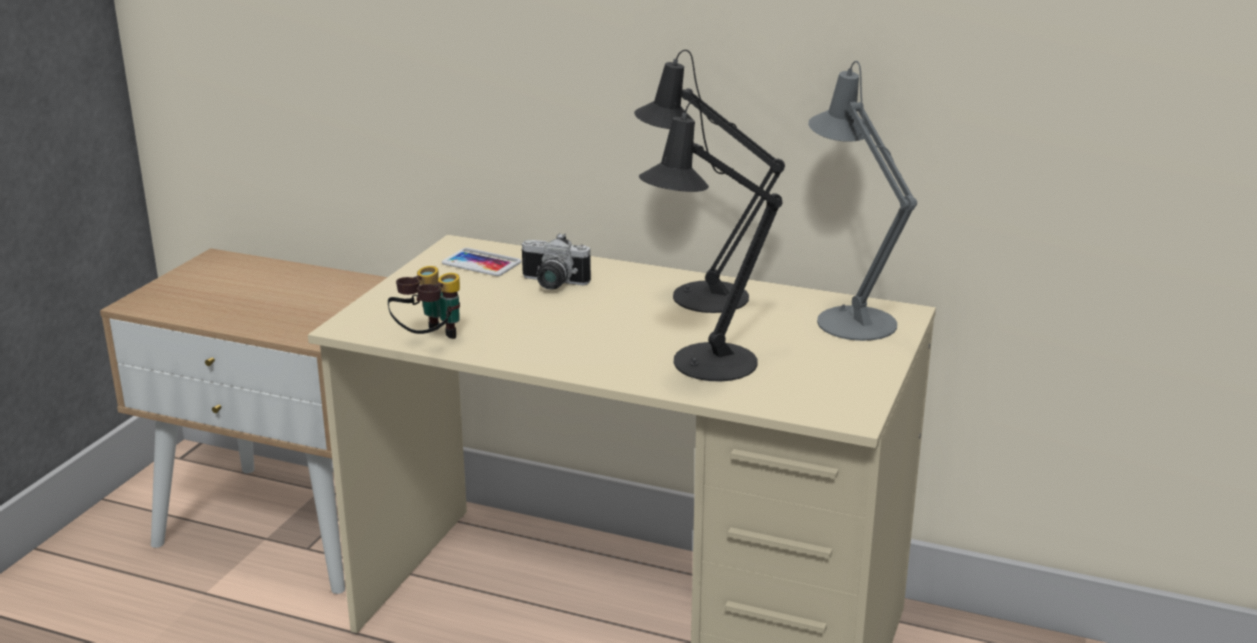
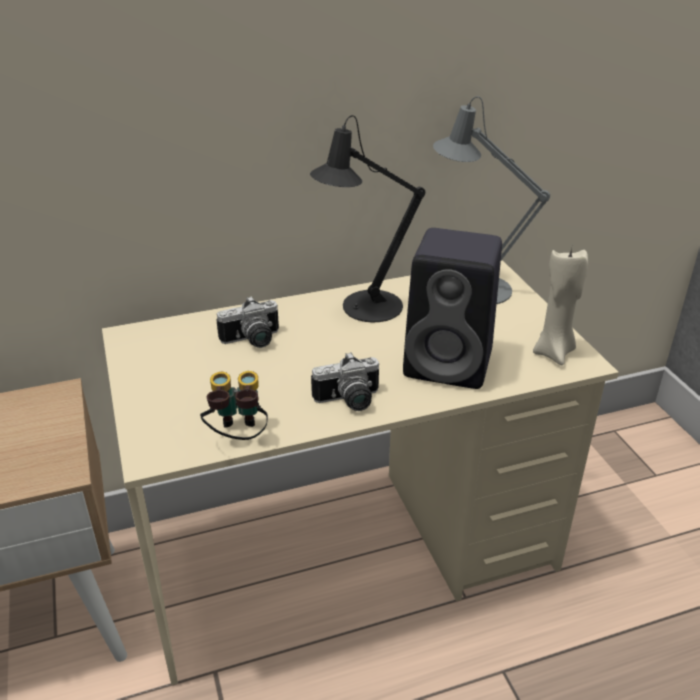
camera: 40 degrees left, 10 degrees up
(481, 263) = (171, 344): phone -> none
(558, 354) = (349, 401): none -> camera
(704, 365) = (451, 364): black table lamp -> black speaker
(833, 397) = (554, 352): none -> beige candle

